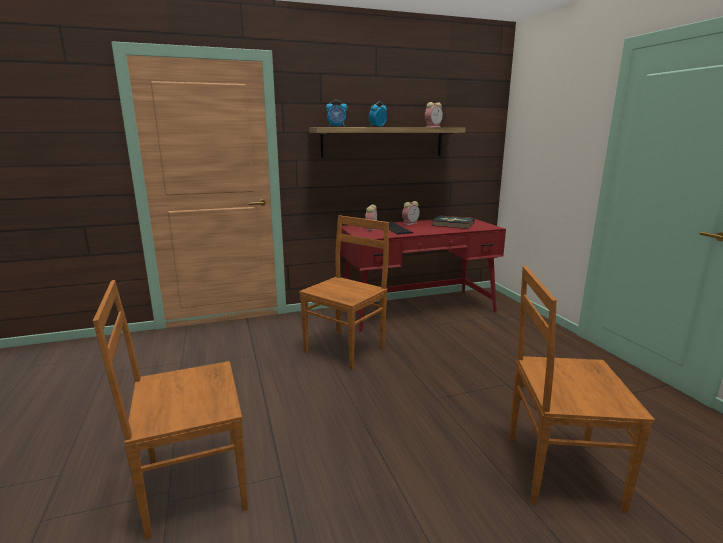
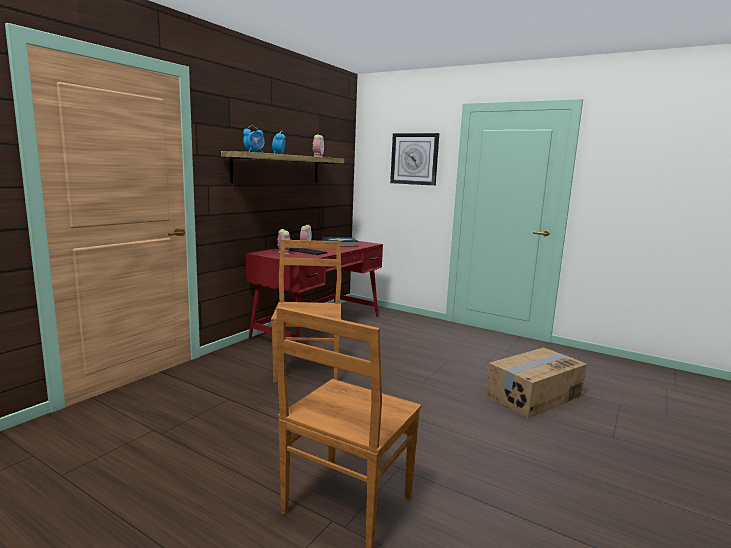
camera: 40 degrees left, 5 degrees down
(557, 470) = (533, 396): brown chair -> cardboard box
(562, 123) = (414, 159): none -> wall clock

